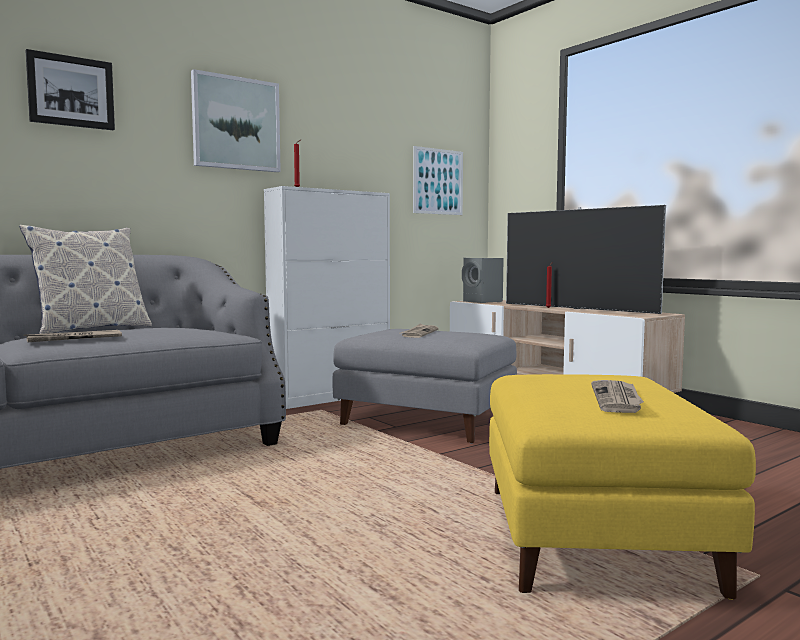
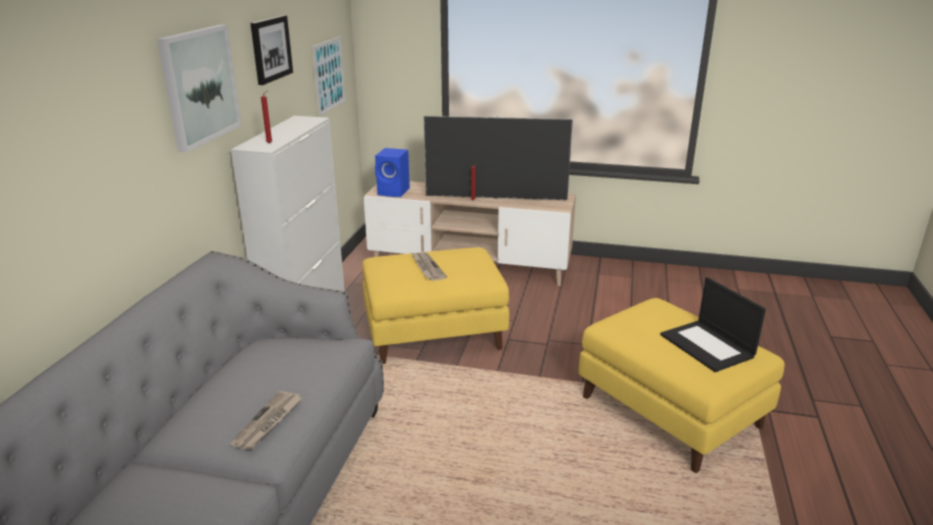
camera: 40 degrees left, 20 degrees up
(71, 92) = (67, 117): picture -> picture (270, 49)
(91, 329) = (199, 389): pillow -> none
(424, 421) = (433, 334): grey ottoman -> yellow ottoman
(483, 302) = (394, 192): grey speaker -> blue speaker
(617, 399) = (708, 346): newspaper -> laptop

